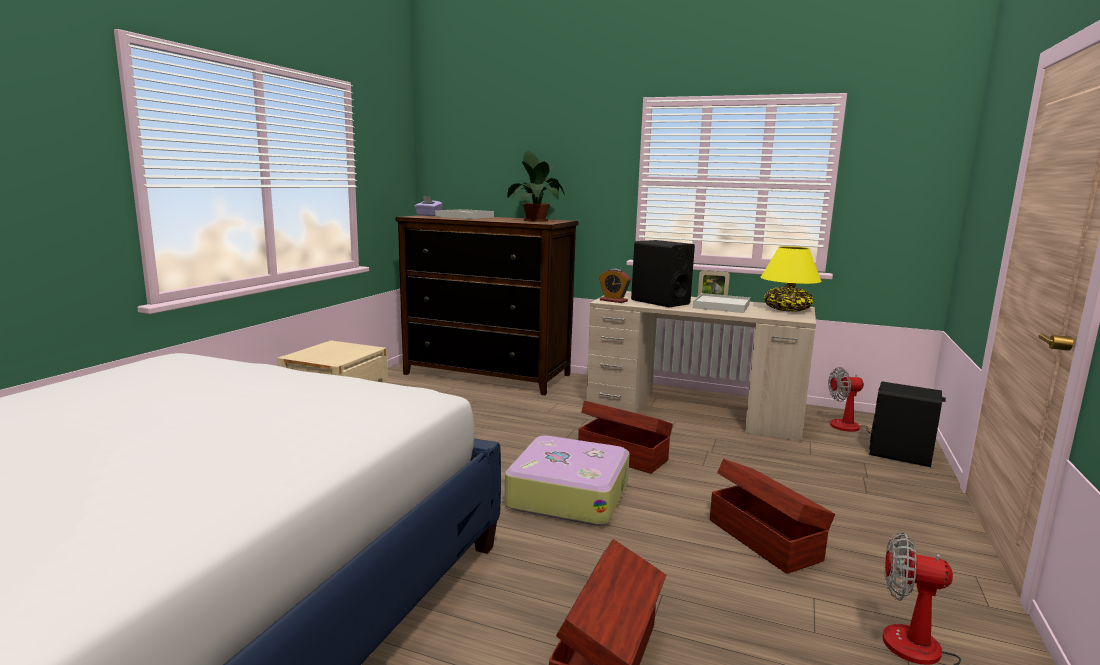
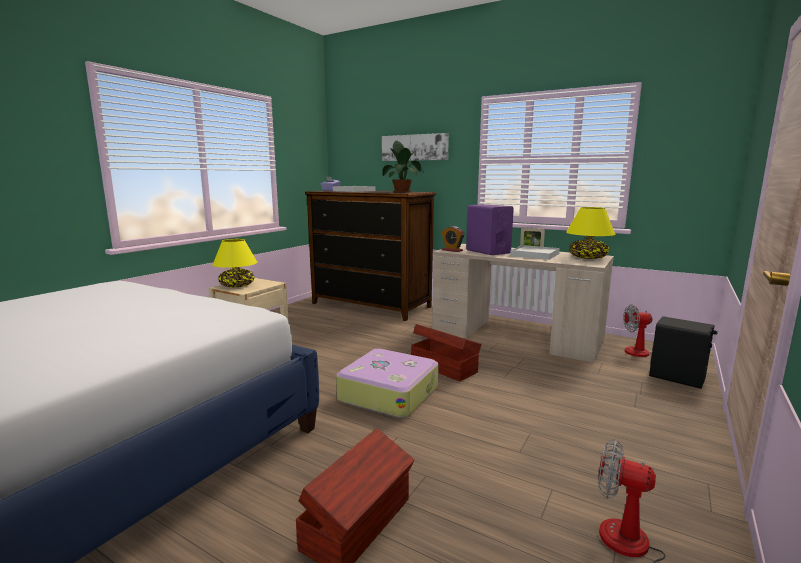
camera: 10 degrees right, 0 degrees up
(318, 353) = (237, 285): none -> yellow table lamp
(548, 160) = (414, 147): none -> picture
(660, 302) = (487, 251): black speaker -> purple speaker
(764, 538) = (530, 437): brown storage box -> none

